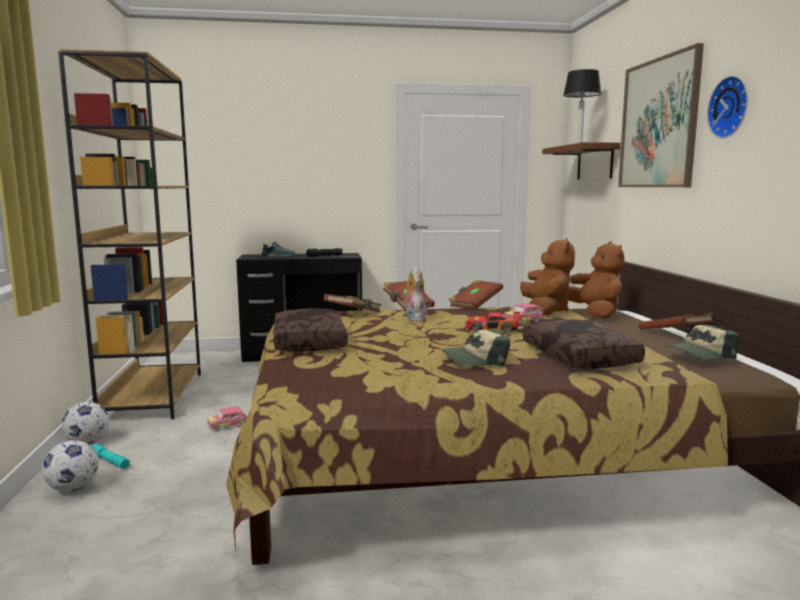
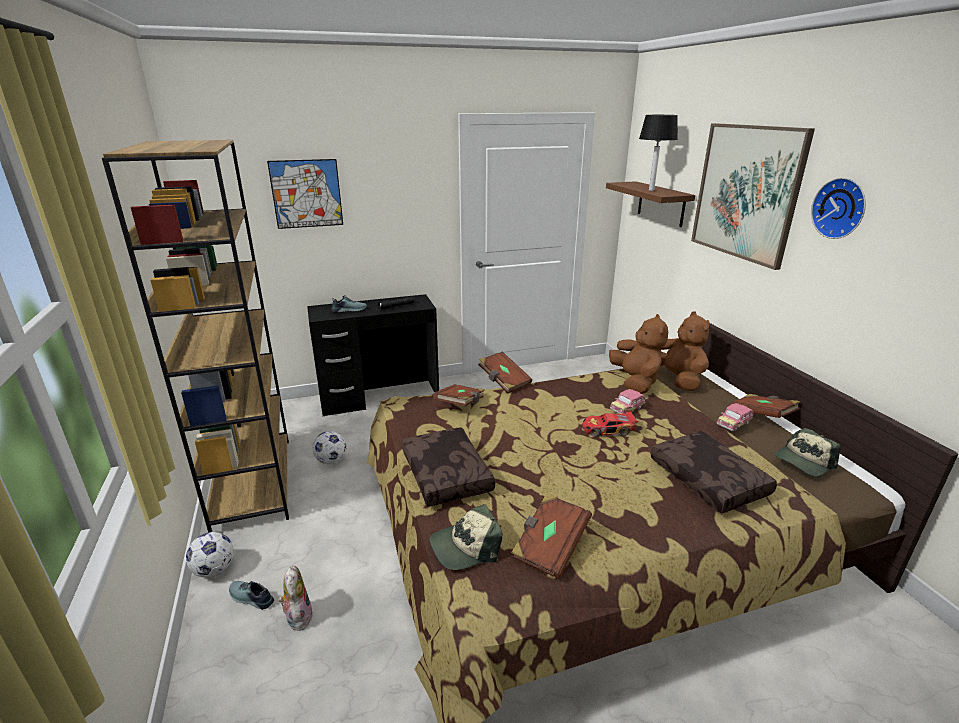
camera: 10 degrees left, 15 degrees up
(73, 488) = (230, 648): football -> football (331, 460)
(110, 461) = (250, 598): turquoise flashlight -> shoe
(227, 426) = (348, 524): toy car -> toy car (734, 424)
(251, 148) = (306, 194): none -> picture
(414, 318) = (523, 410): plush toy -> plush toy (298, 616)
(475, 305) = (566, 373): brown book -> brown book (549, 546)
(475, 360) = (621, 499): cap -> cap (466, 547)

